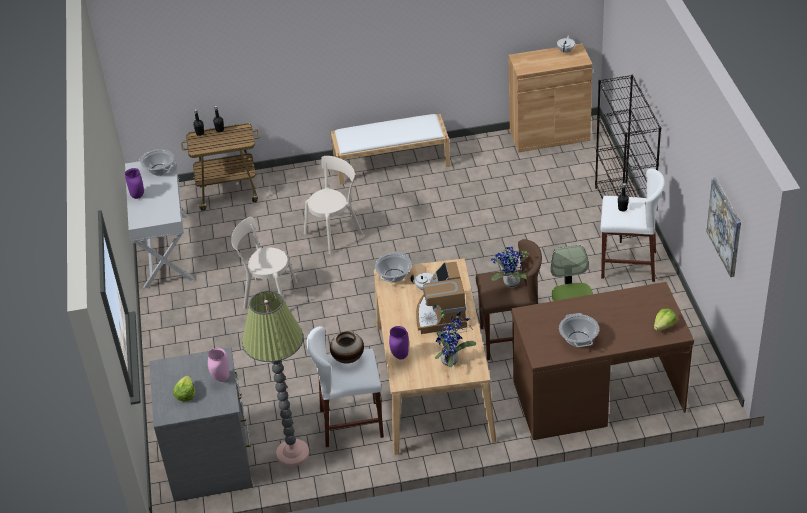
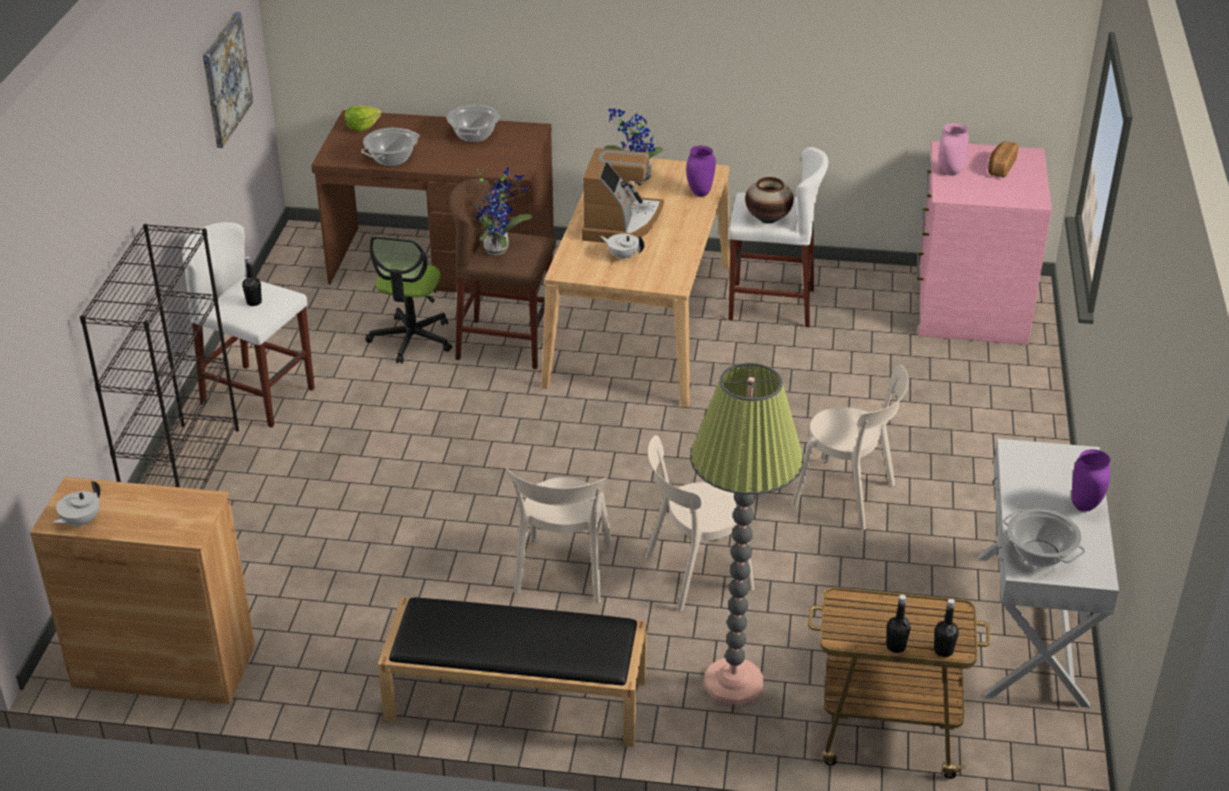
camera: 165 degrees left, 5 degrees down
(185, 394) = (1000, 167): lettuce -> bread
(212, 461) = (969, 307): grey dresser -> pink dresser
(292, 453) = (859, 292): floor lamp -> floor lamp (733, 682)
(392, 162) = (514, 699): white bench -> black bench
(394, 275) = (660, 280): cooking pot -> cooking pot (391, 159)
(399, 216) = (563, 574): none -> beige chair

